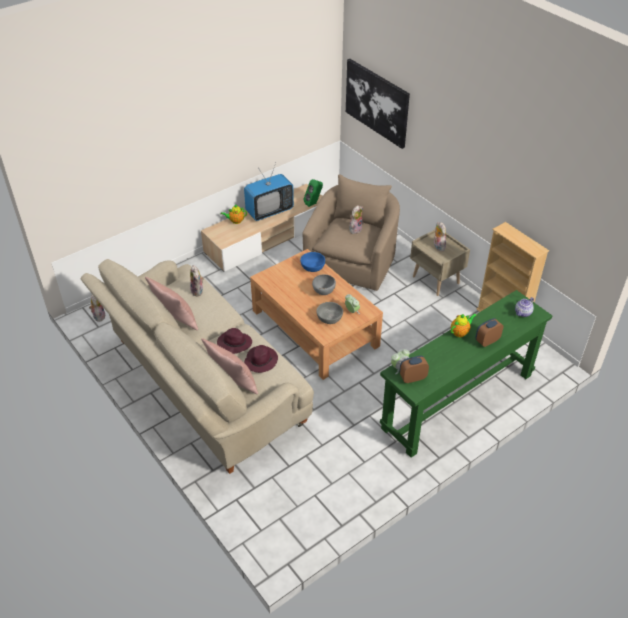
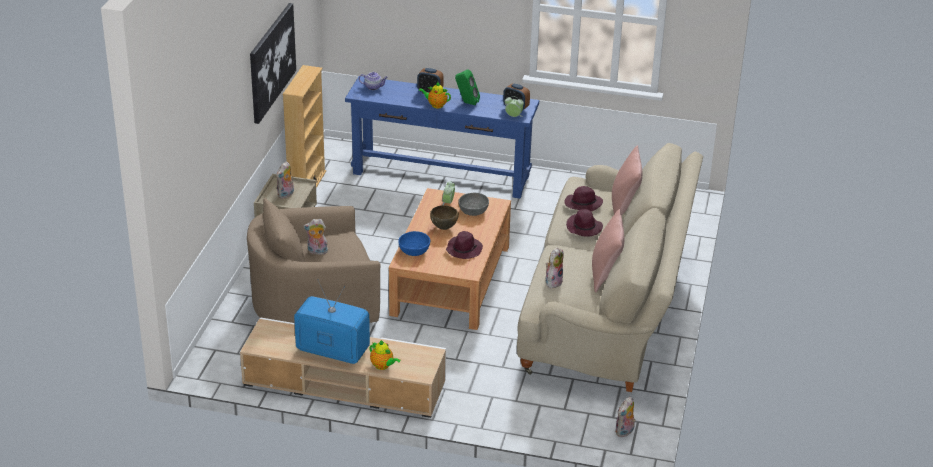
camera: 130 degrees left, 10 degrees down
(289, 288) = (464, 249): none -> purple hat
(313, 204) = (279, 325): green speaker -> green speaker (466, 103)
(323, 293) = (444, 228): grey bowl -> brown bowl
(377, 102) = (191, 170): picture -> picture (271, 62)
(458, 401) = (441, 175): green console table -> blue console table

